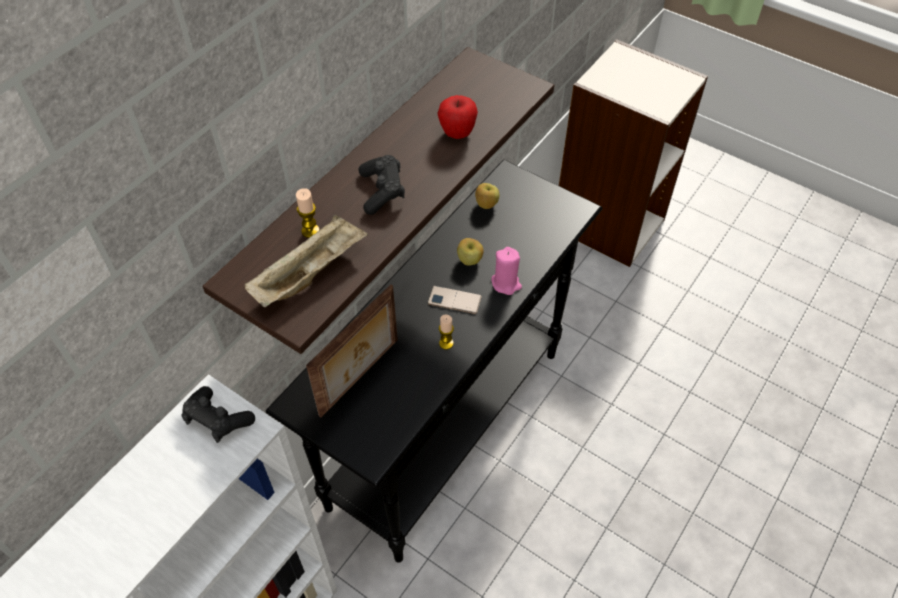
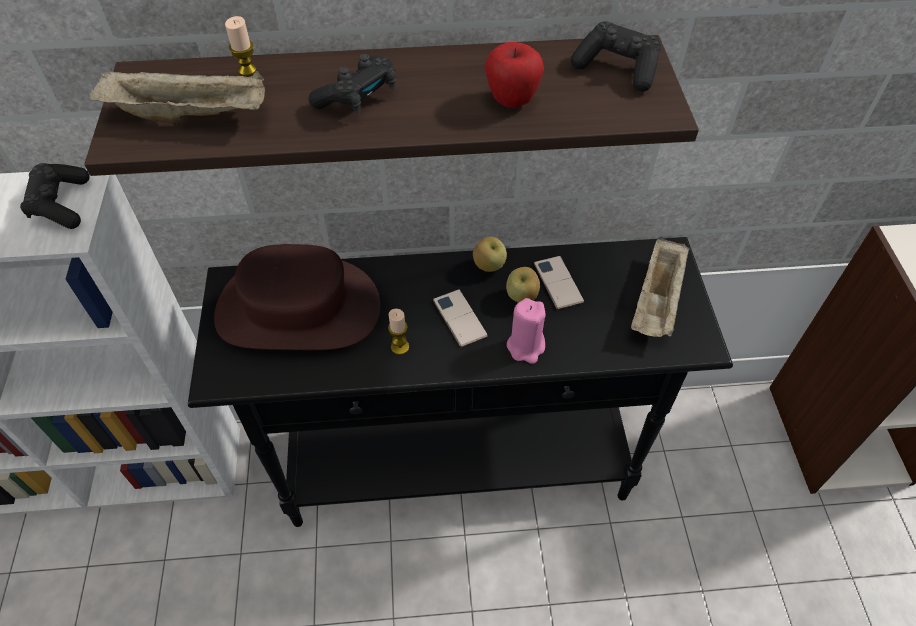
camera: 50 degrees right, 0 degrees up
(361, 378) = (298, 309): picture frame -> brown hat
(476, 237) = (558, 282): none -> phone
(478, 79) = (617, 69): none -> black game controller
(486, 205) = (608, 262): apple -> apple (489, 266)
(534, 205) = (657, 302): none -> beige tray

